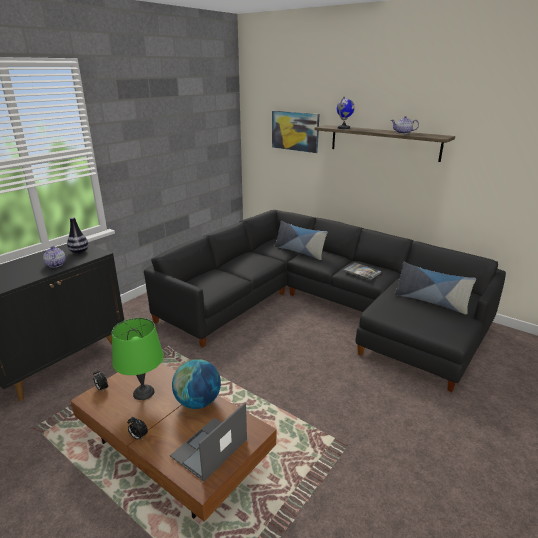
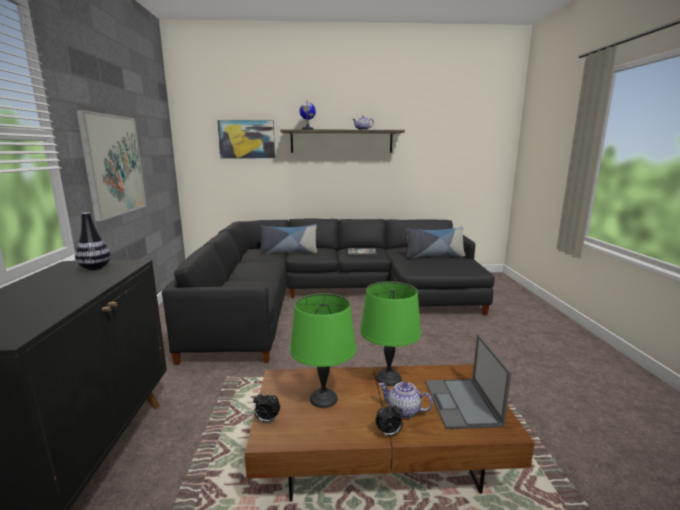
camera: 40 degrees left, 10 degrees down
(55, 264) = (83, 283): teapot -> teapot (403, 411)
(156, 161) = (114, 165): none -> picture
(198, 402) = (388, 378): globe -> green table lamp

